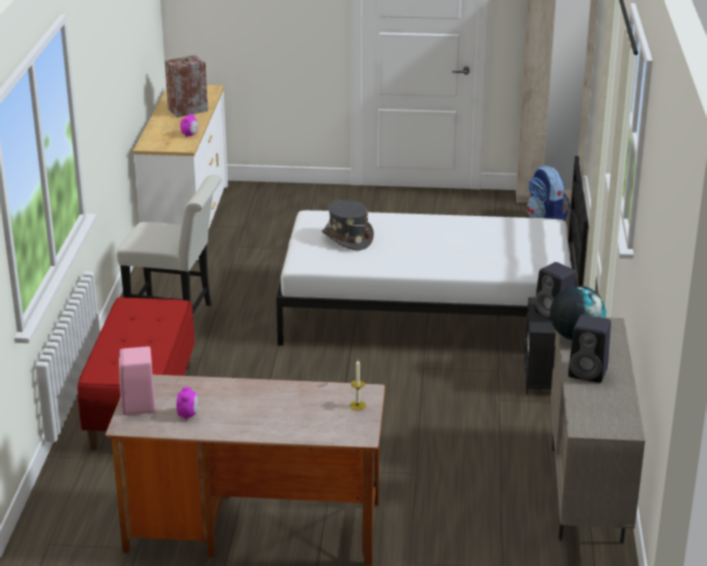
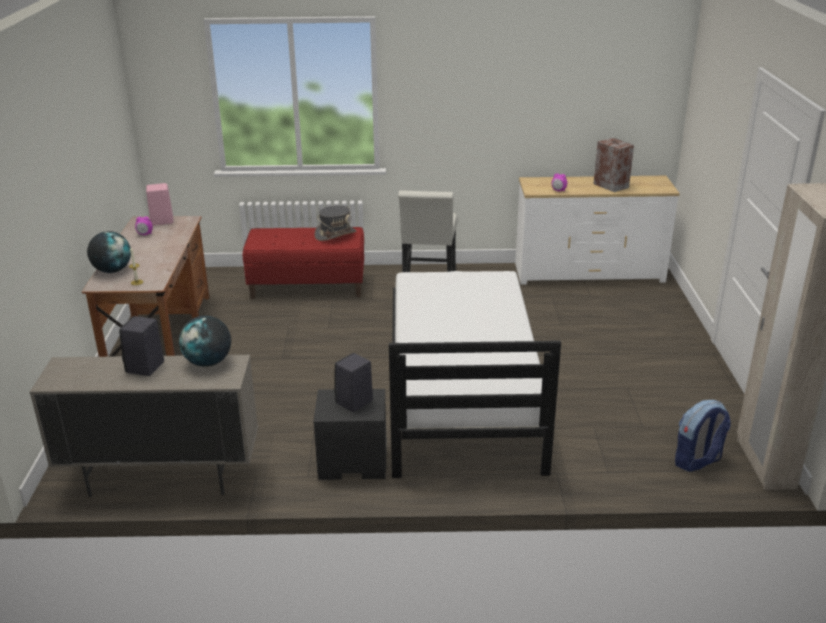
camera: 85 degrees right, 0 degrees up
(314, 429) = (112, 270): none -> globe
(347, 238) = (462, 291): grey hat -> grey hat (335, 234)

